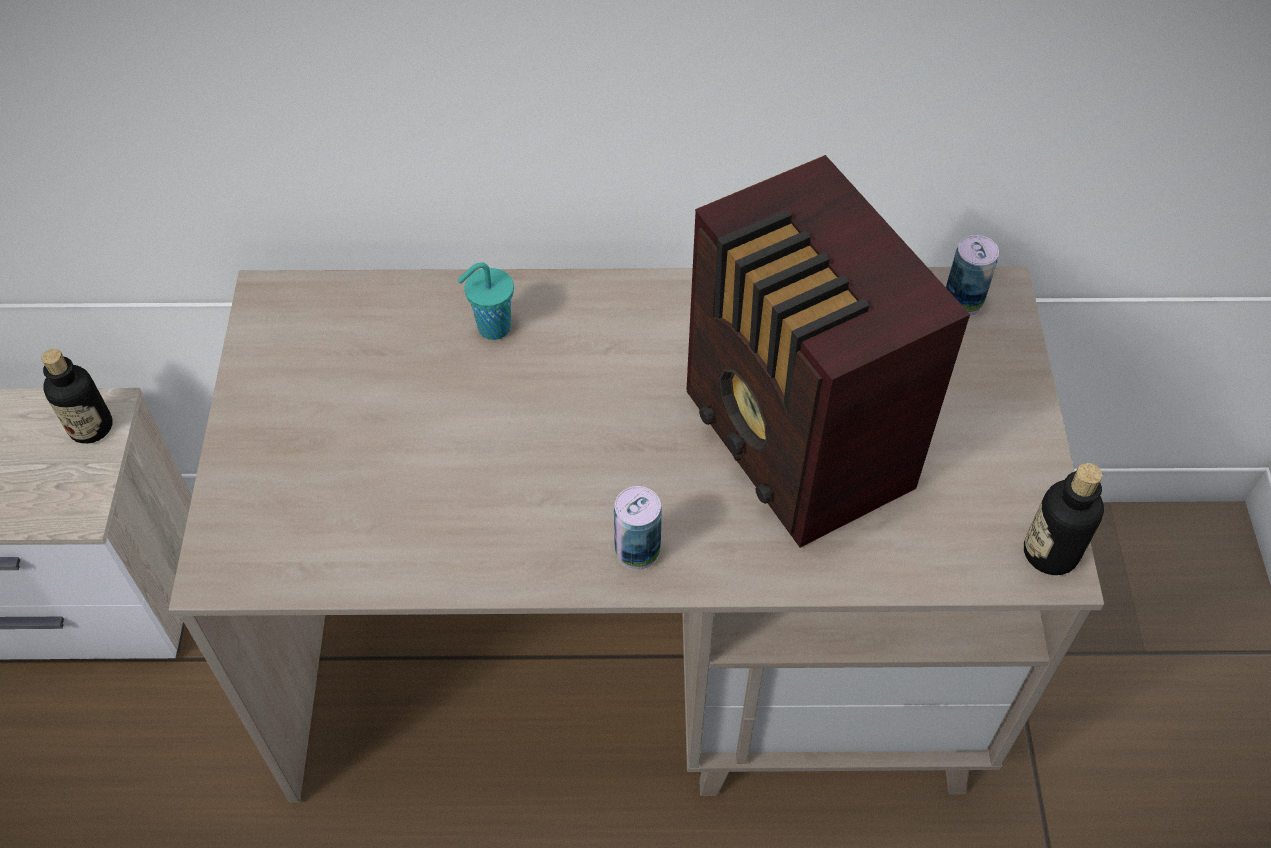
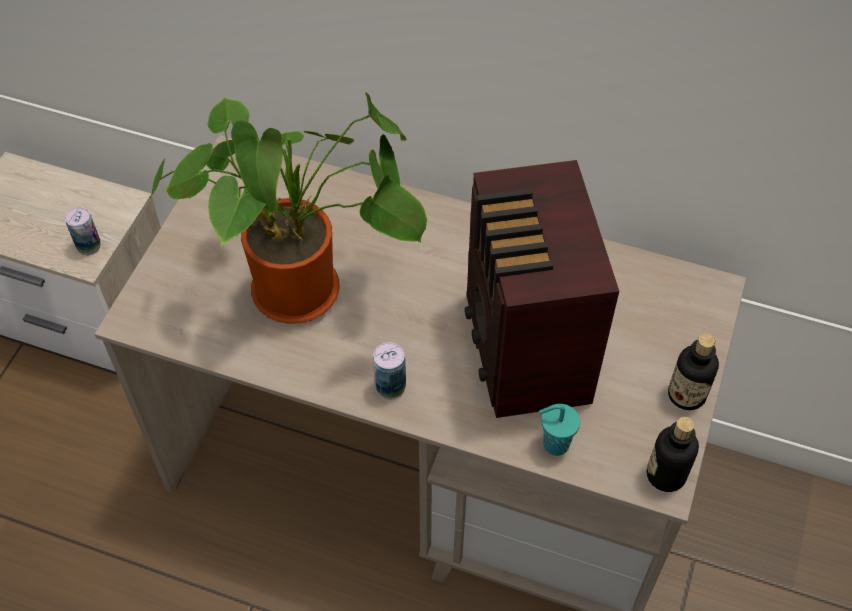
camera: 20 degrees right, 0 degrees up
(91, 427) = (113, 210): bottle -> bottle (686, 395)
(460, 450) = (306, 289): none -> potted plant
(492, 328) = (360, 216): turquoise cup -> turquoise cup (554, 444)
(962, 302) = (686, 288): can -> can (89, 246)

